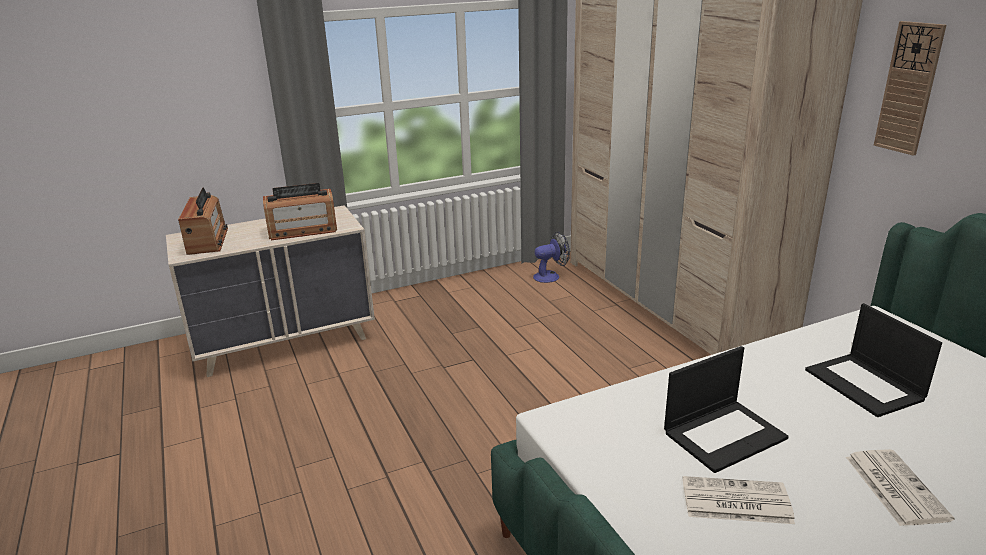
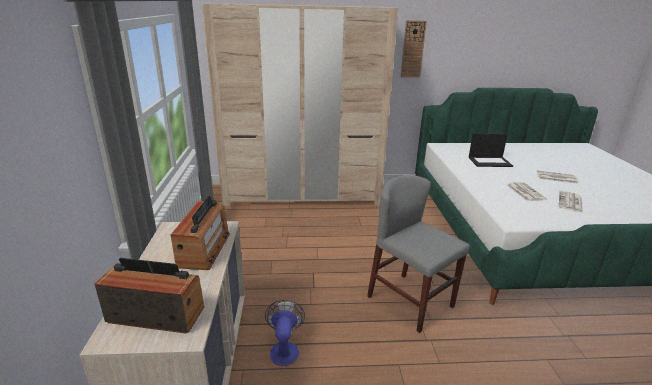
camera: 70 degrees left, 0 degrees up
(460, 447) = (410, 301): none -> grey chair
(550, 276) = (232, 217): fan -> fan (284, 348)
(724, 434) = (524, 192): laptop -> newspaper

